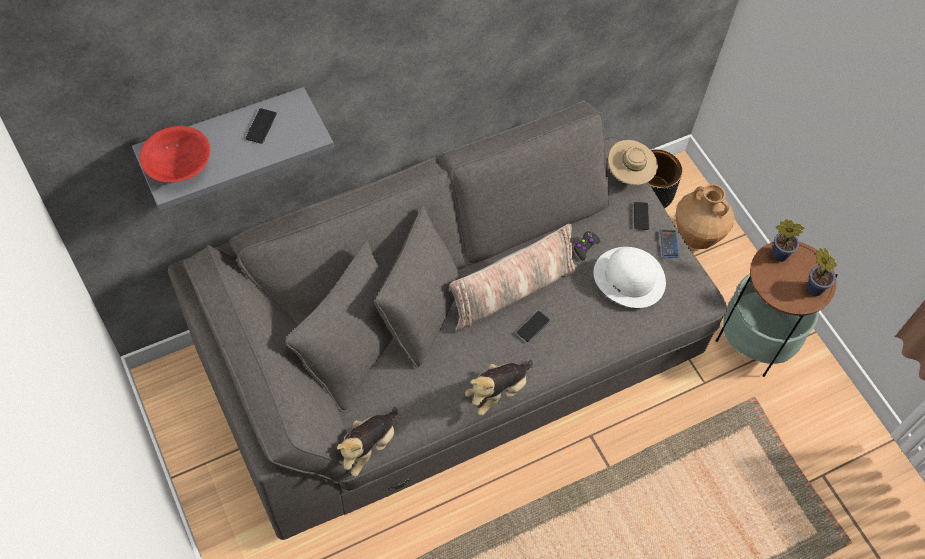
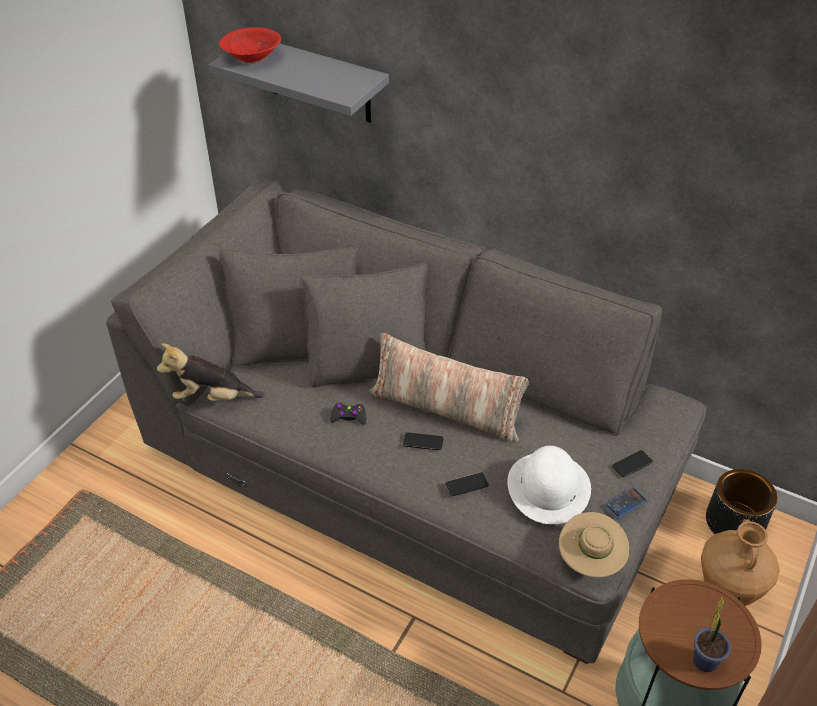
camera: 60 degrees right, 15 degrees down
(261, 126) = (327, 72): phone -> phone (467, 484)
(497, 392) = (334, 453): plush toy -> none
(585, 247) = (547, 436): black game controller -> black game controller (348, 417)
(629, 174) = (672, 433): beige hat -> beige hat (590, 560)
(777, 254) = (710, 600): potted plant -> none

